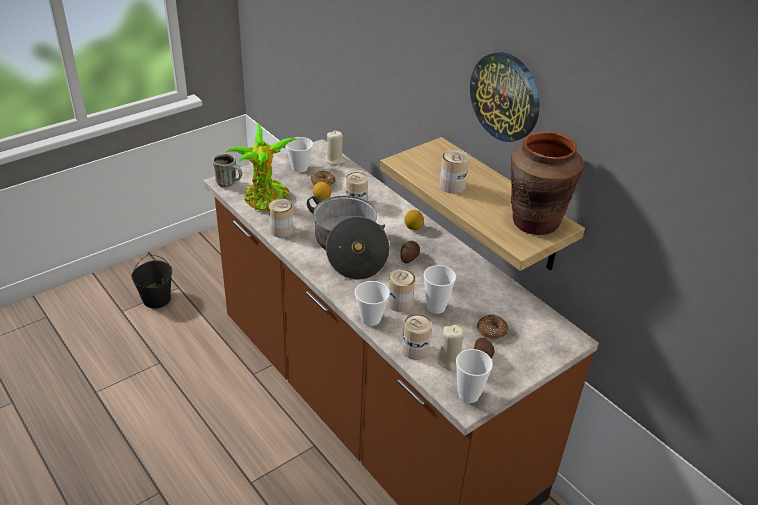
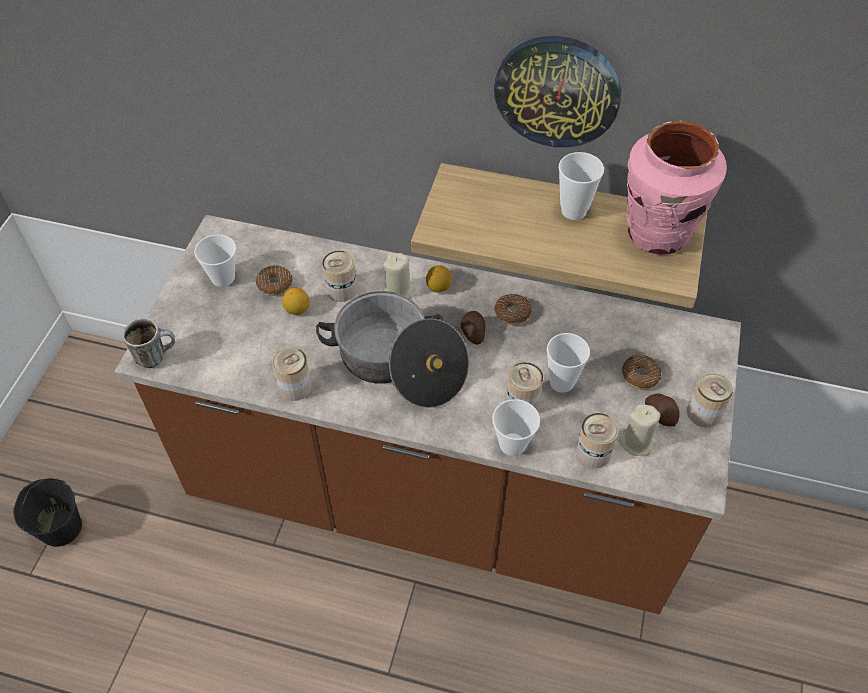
camera: 35 degrees left, 15 degrees up
(266, 201) = (232, 355): potted plant -> none
(335, 160) = (255, 240): beige candle -> beige candle (398, 291)
(444, 260) = (512, 313): none -> donut
(452, 186) = (528, 233): can -> can (703, 412)
(468, 395) = (691, 472): cup -> cup (573, 211)
(534, 222) = (657, 234): brown vase -> pink vase

